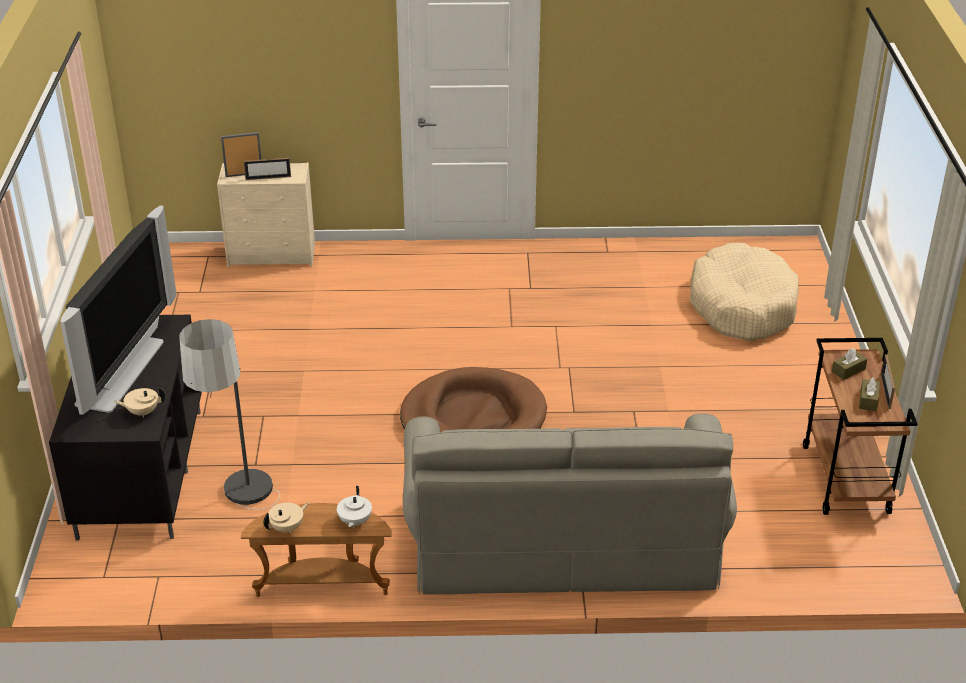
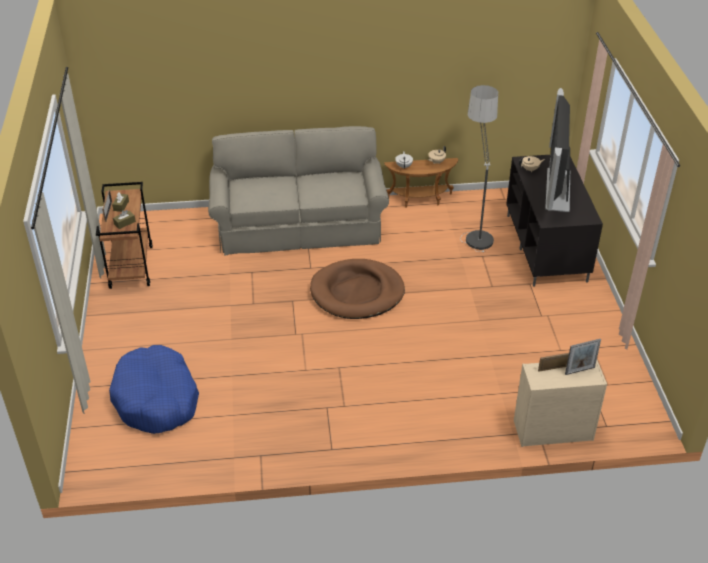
camera: 175 degrees right, 5 degrees up
(742, 306) = (156, 399): beige dog bed -> blue dog bed

